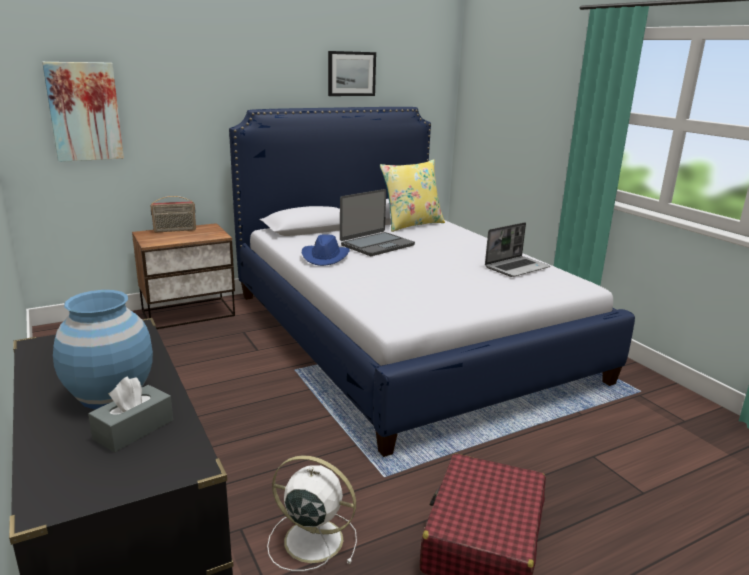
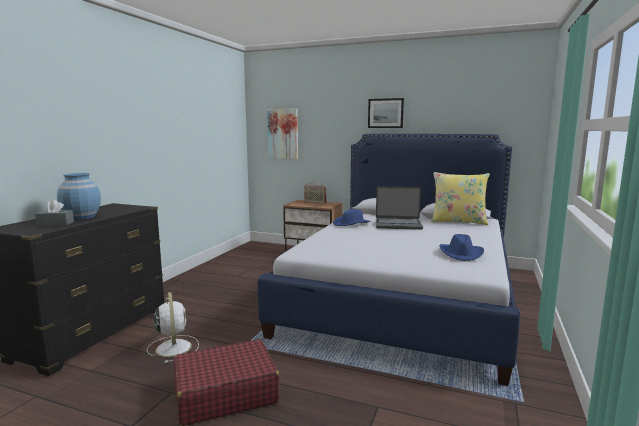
camera: 50 degrees right, 10 degrees down
(351, 73) = (443, 111): picture -> picture (385, 113)
(517, 267) = (461, 254): laptop -> blue hat

